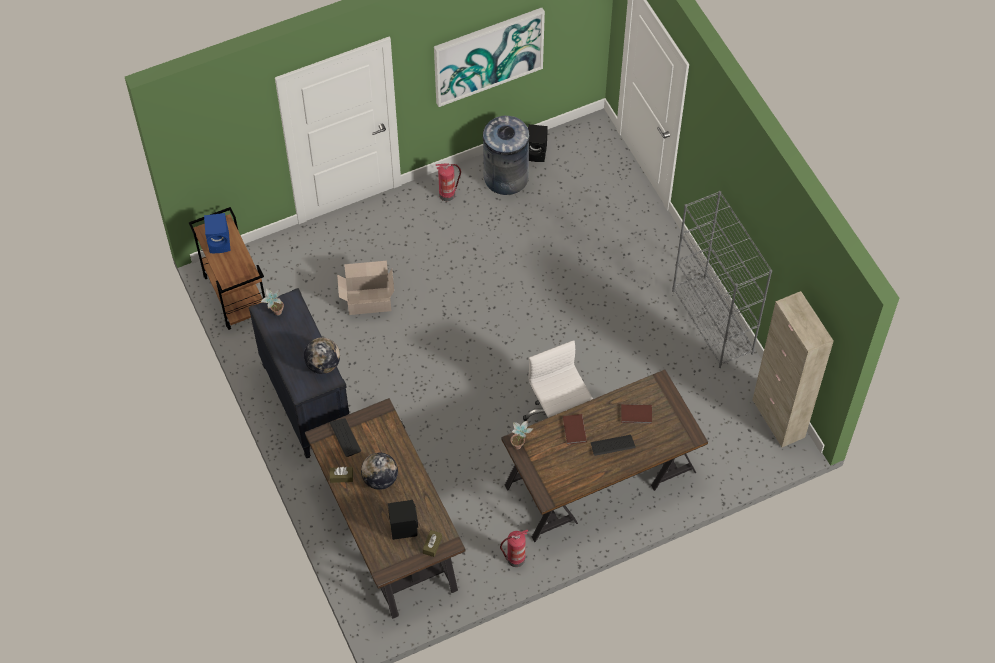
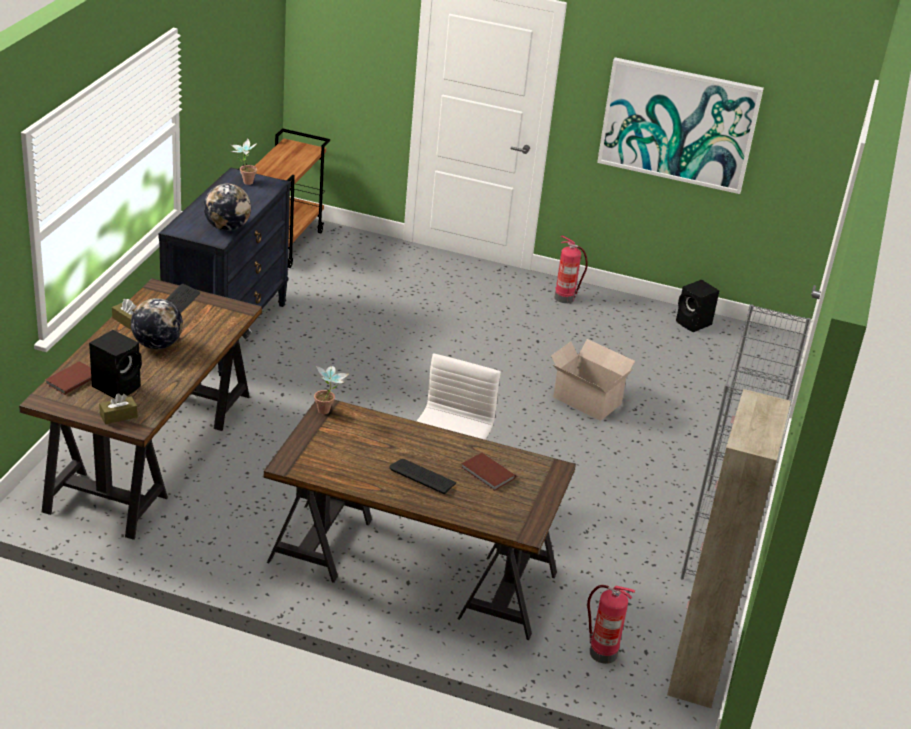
camera: 40 degrees right, 25 degrees down
(220, 243) = (289, 155): blue speaker -> none
(367, 301) = (386, 311): cardboard box -> cardboard box (585, 400)
(505, 177) = (639, 320): grey trash can -> none
(515, 559) = (226, 560): fire extinguisher -> fire extinguisher (601, 653)
(573, 430) = (400, 439): brown book -> brown book (71, 380)

